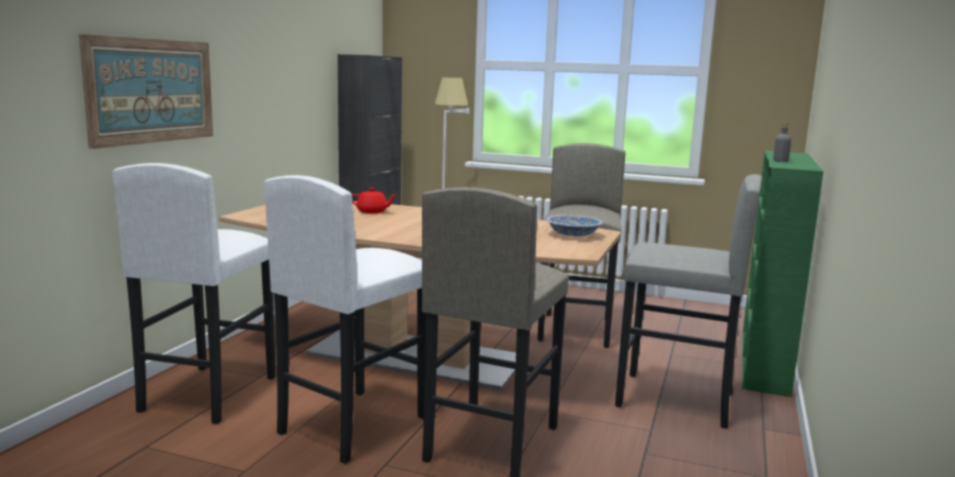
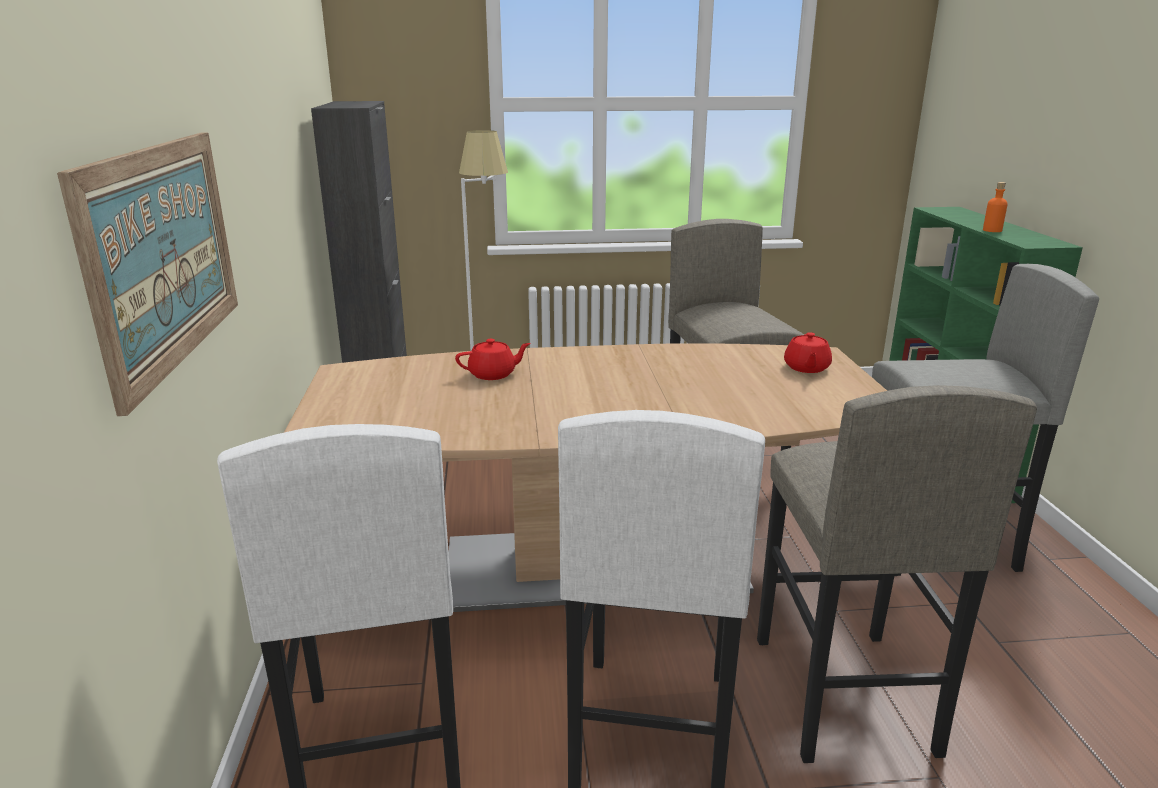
camera: 25 degrees left, 10 degrees up
(573, 235) = (806, 368): bowl -> red teapot
(780, 161) = (992, 230): grey bottle -> orange bottle

